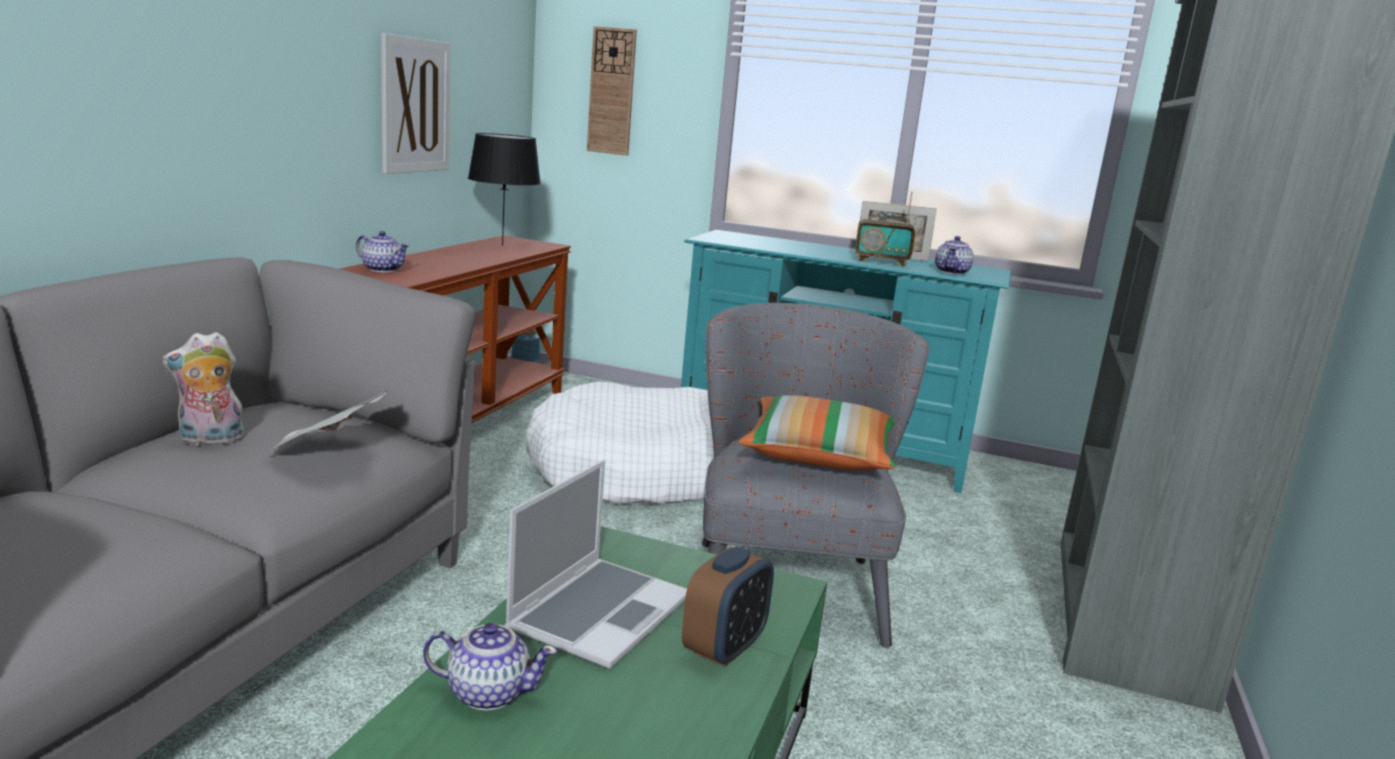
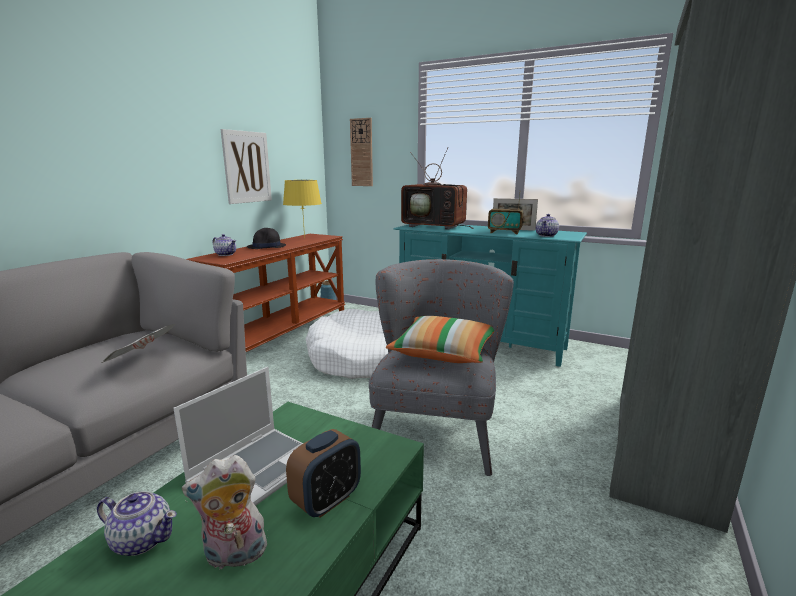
camera: 10 degrees right, 0 degrees up
(210, 441) = (83, 356): plush toy -> plush toy (234, 556)
(446, 258) = (266, 247): none -> black hat
(502, 245) = (304, 238): black table lamp -> yellow table lamp
(757, 242) = (436, 226): none -> television

